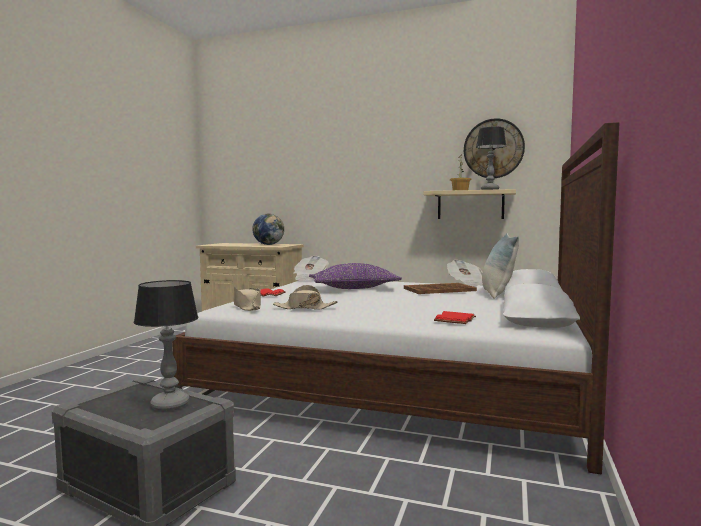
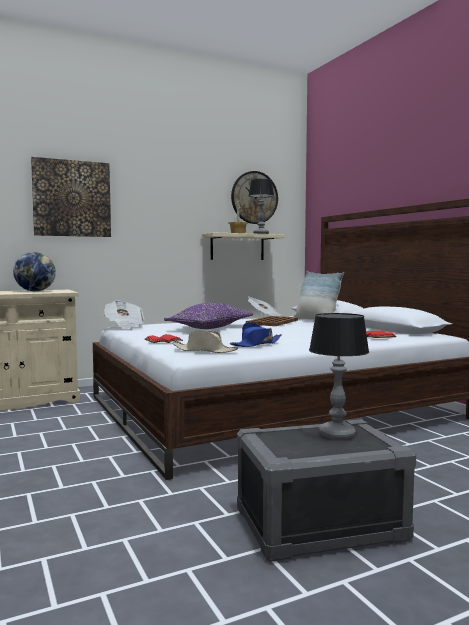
camera: 45 degrees left, 0 degrees up
(304, 308) = (256, 344): beige hat -> blue hat
(310, 167) = (72, 198): none -> picture

